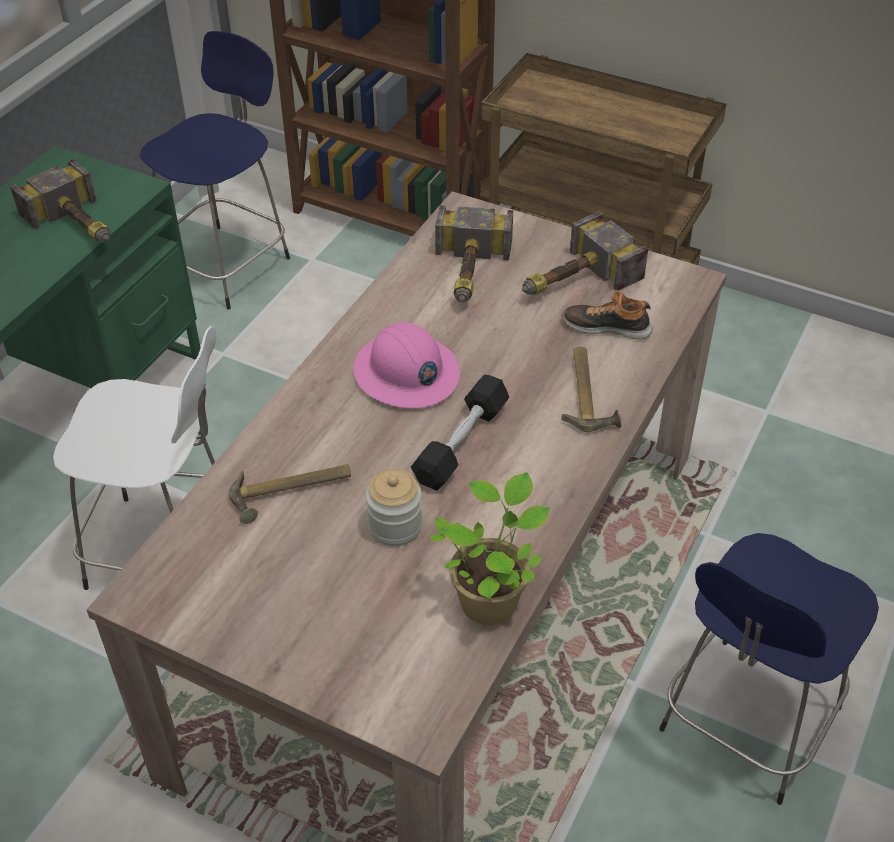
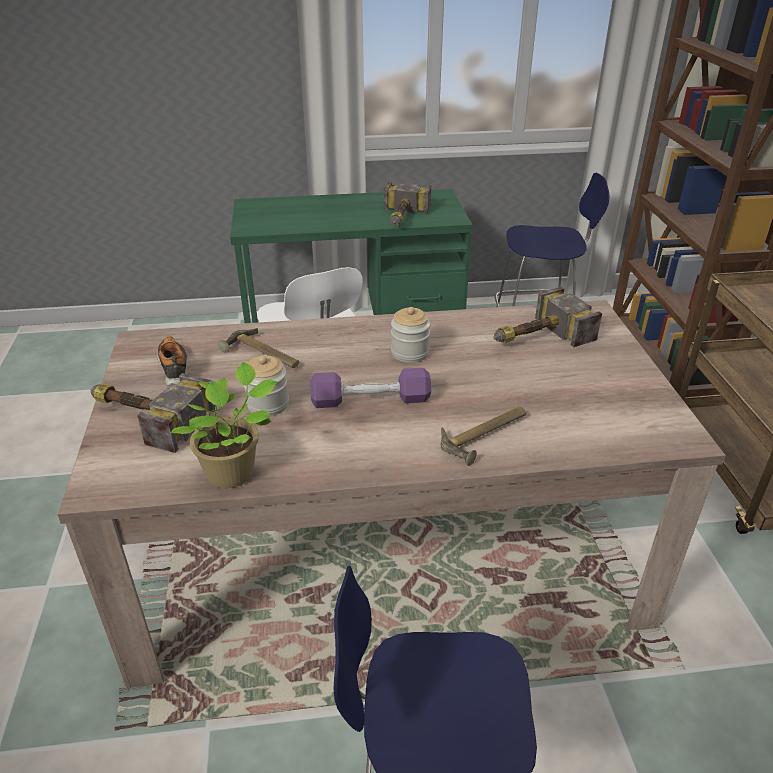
camera: 55 degrees right, 10 degrees down
(406, 374) = (410, 353): pink hard hat -> jar
(461, 443) = (370, 400): black dumbbell -> purple dumbbell
(571, 281) = (593, 381): hammer -> hammer (145, 416)
(607, 326) = (570, 416): shoe -> shoe (174, 368)

